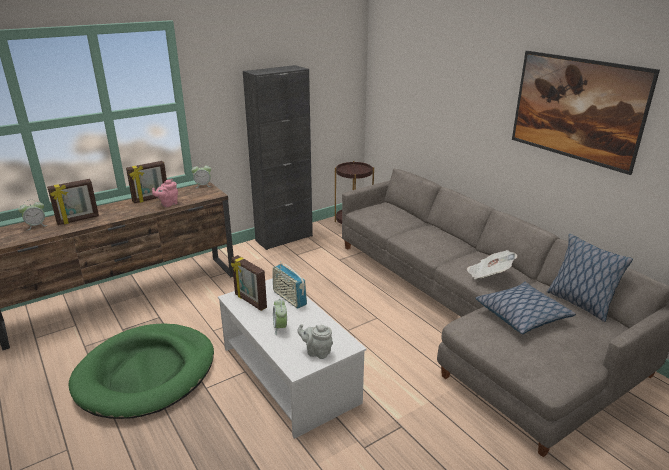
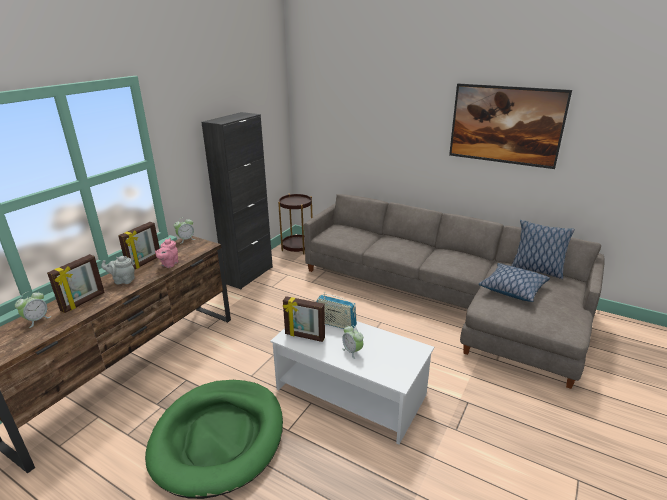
camera: 25 degrees left, 0 degrees up
(317, 352) = (401, 362): grey teapot -> grey teapot (123, 280)
(489, 275) = (464, 264): newspaper -> none

